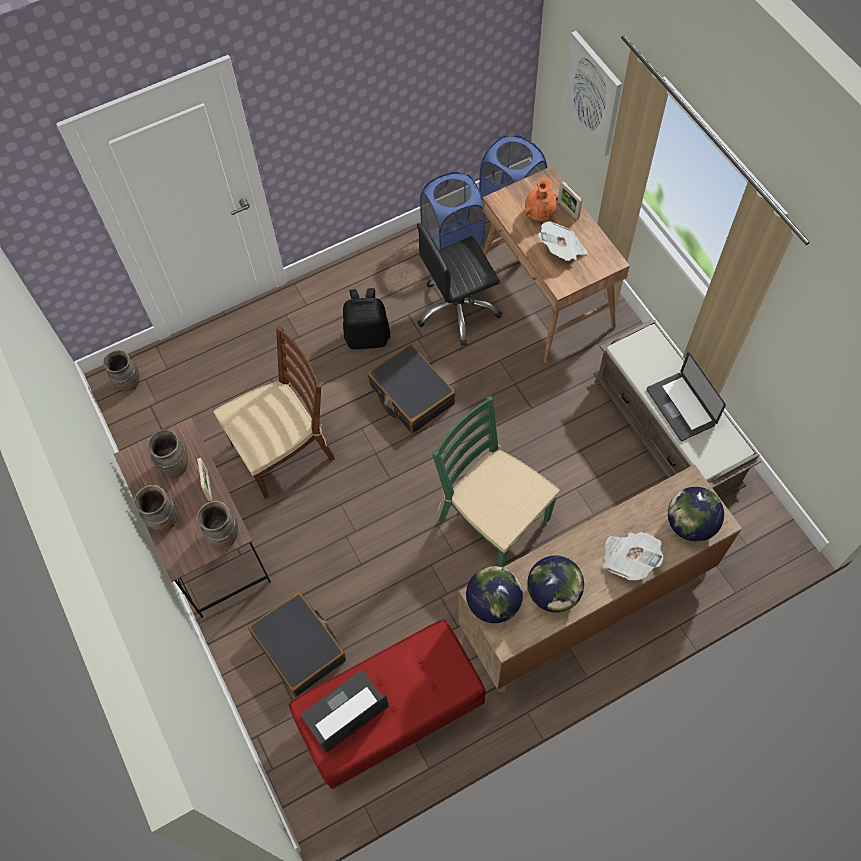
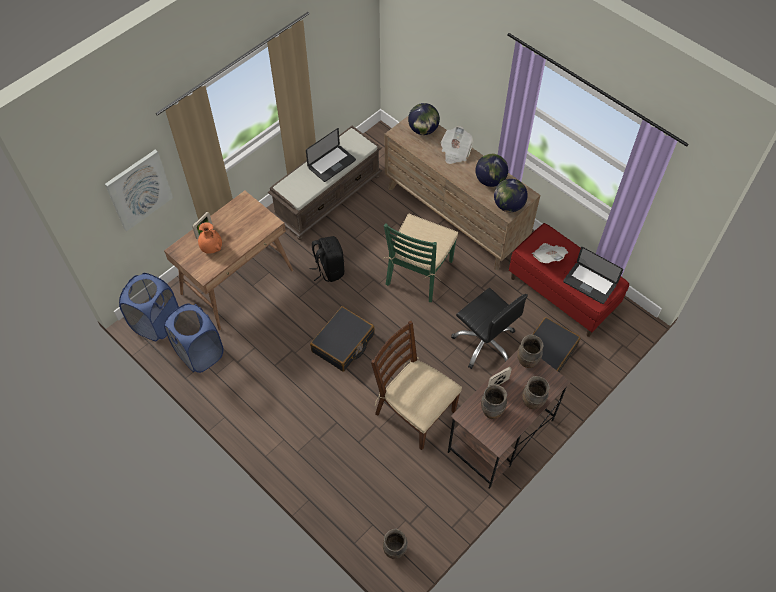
camera: 110 degrees left, 5 degrees down
(367, 336) = (302, 386): black backpack -> black backpack (329, 269)
(457, 310) = (262, 334): black office chair -> black office chair (485, 342)
(562, 250) = (241, 228): newspaper -> newspaper (548, 257)

